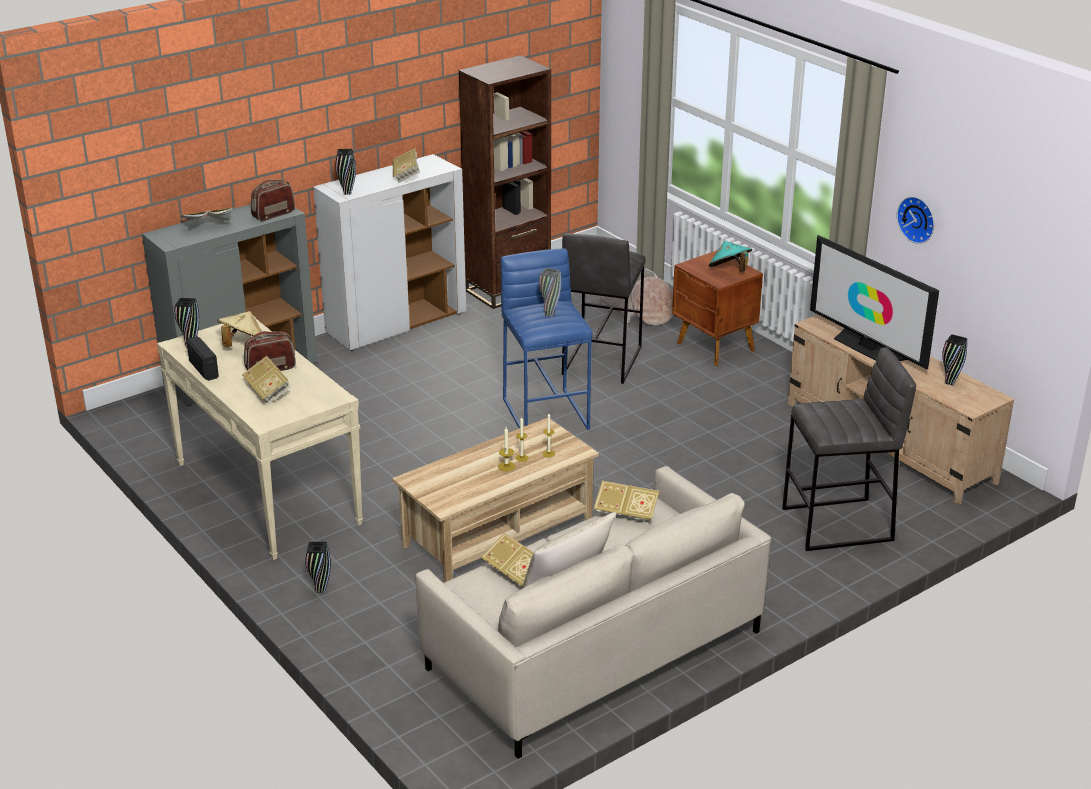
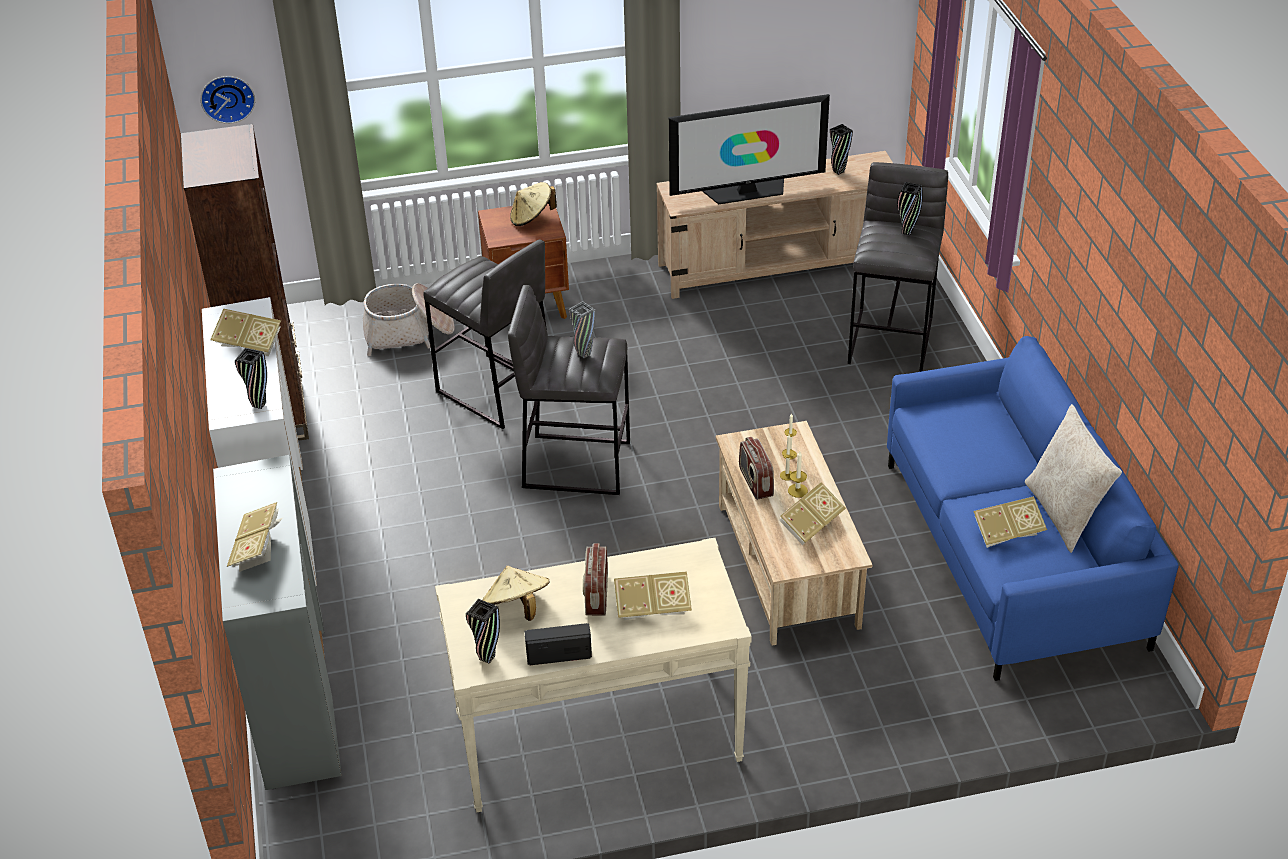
camera: 65 degrees left, 10 degrees up
(273, 214) = (270, 482): radio -> radio (755, 482)
(320, 590) = (821, 732): black vase -> black vase (906, 232)
(546, 413) = (575, 463): blue stool -> grey stool
(592, 649) = (1011, 554): beige sofa -> blue sofa
(626, 513) = (937, 432): book -> book (810, 525)
(729, 270) = (532, 218): turquoise hat -> beige hat
(918, 219) = (723, 49): wall clock -> wall clock (227, 97)

